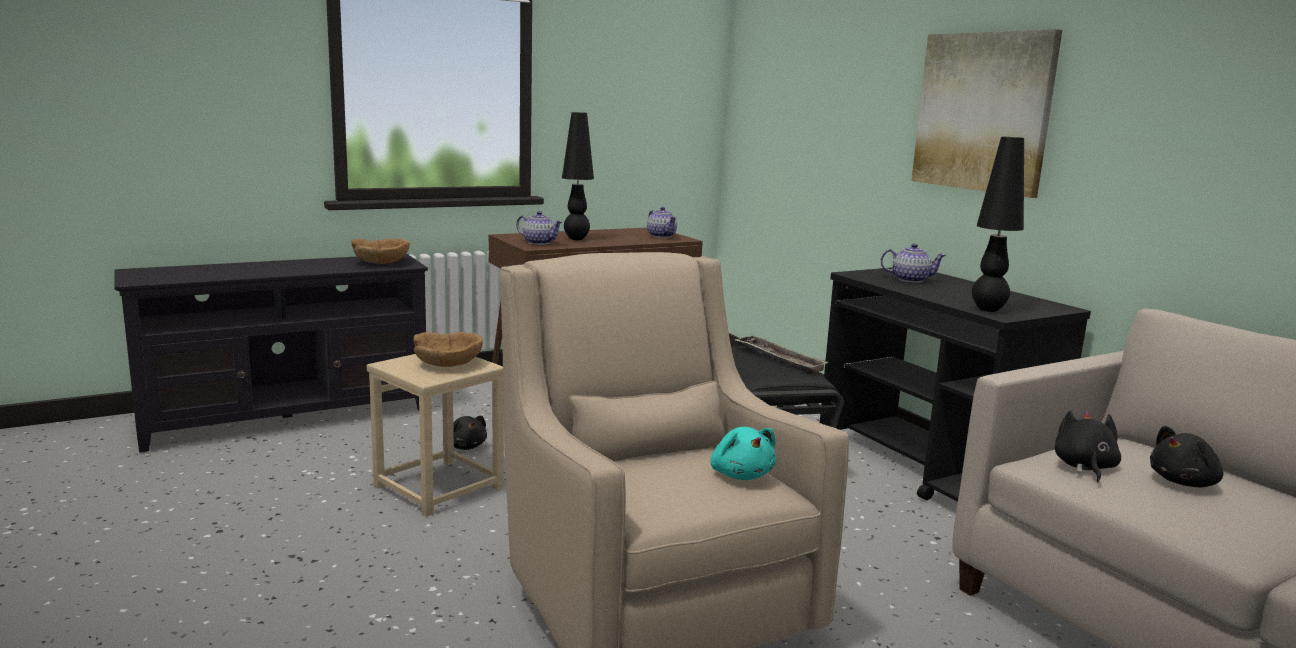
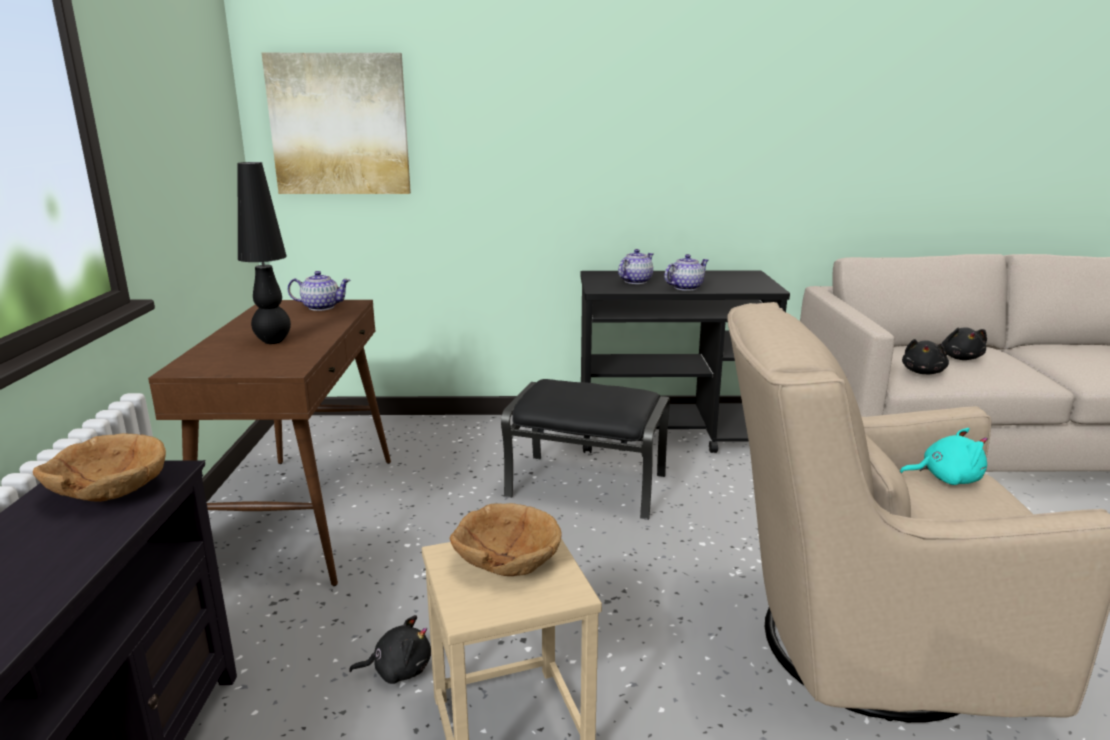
camera: 60 degrees left, 5 degrees up
(539, 242) = (264, 362): teapot -> teapot (685, 288)
(779, 359) = (590, 390): tray -> none
(983, 112) = (639, 124): picture -> picture (339, 125)
(987, 309) = (750, 287): black table lamp -> none
(1084, 467) = (923, 372): black plush toy -> black plush toy turned 105 degrees counterclockwise

